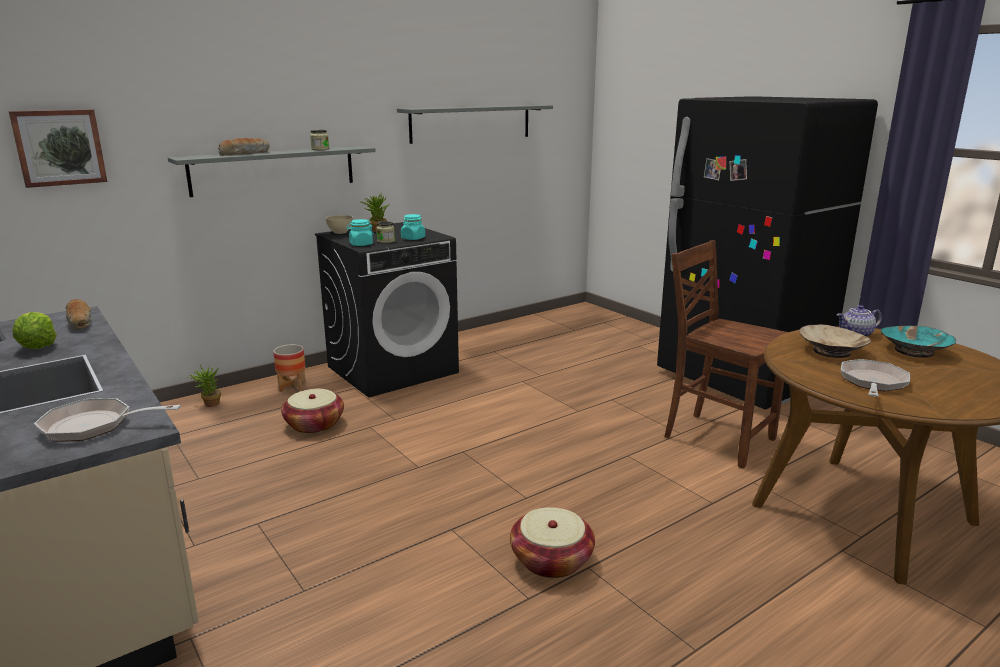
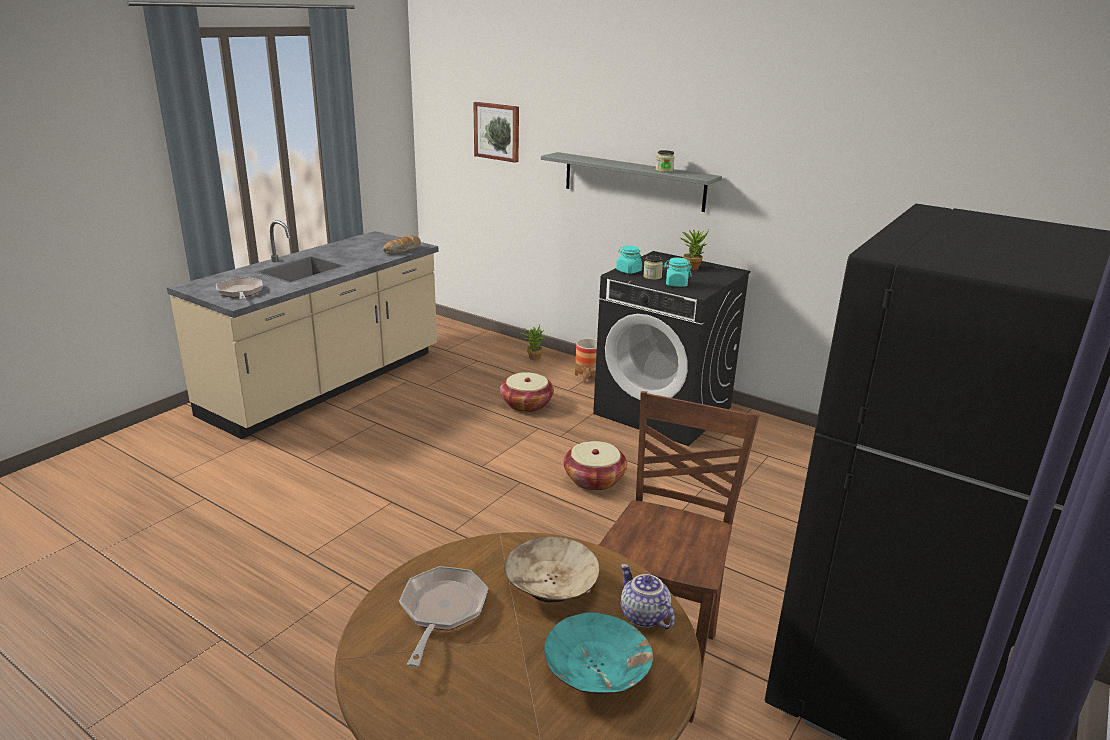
camera: 70 degrees right, 5 degrees up
(38, 347) = (355, 254): lettuce -> none
(244, 154) = (600, 161): bread -> none
(340, 232) = (667, 257): beige bowl -> none
(471, 123) = (874, 177): grey shelf -> none
(551, 560) = (359, 560): basket -> basket (594, 479)
(872, 383) = (442, 611): frying pan -> frying pan turned 90 degrees counterclockwise

